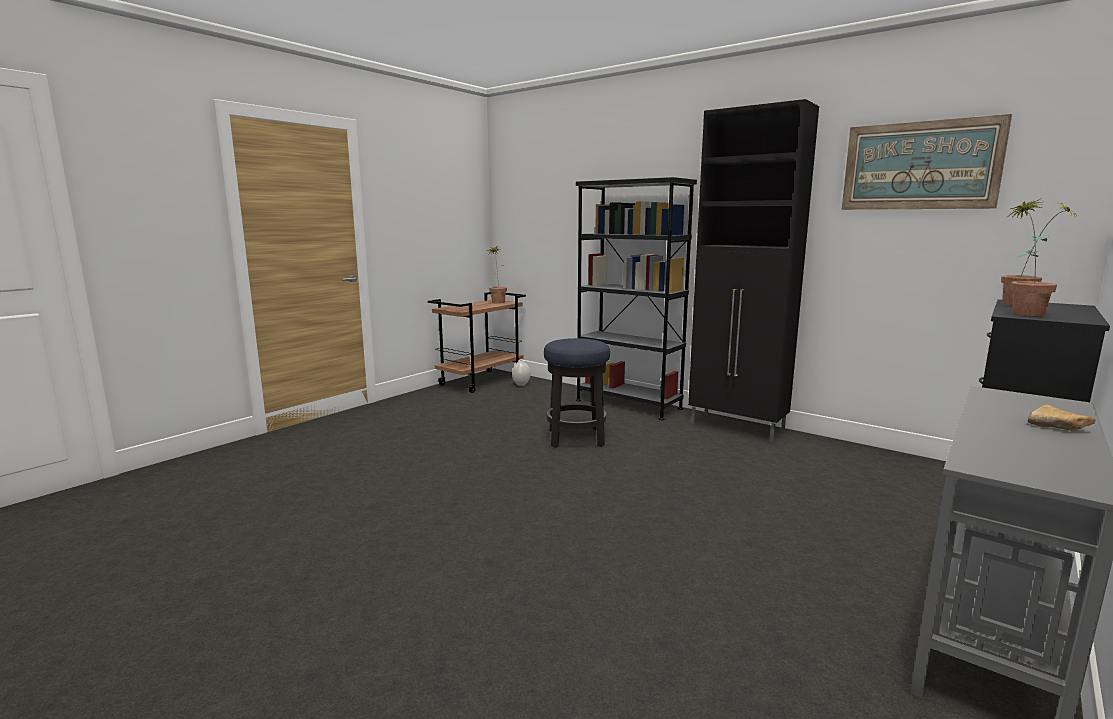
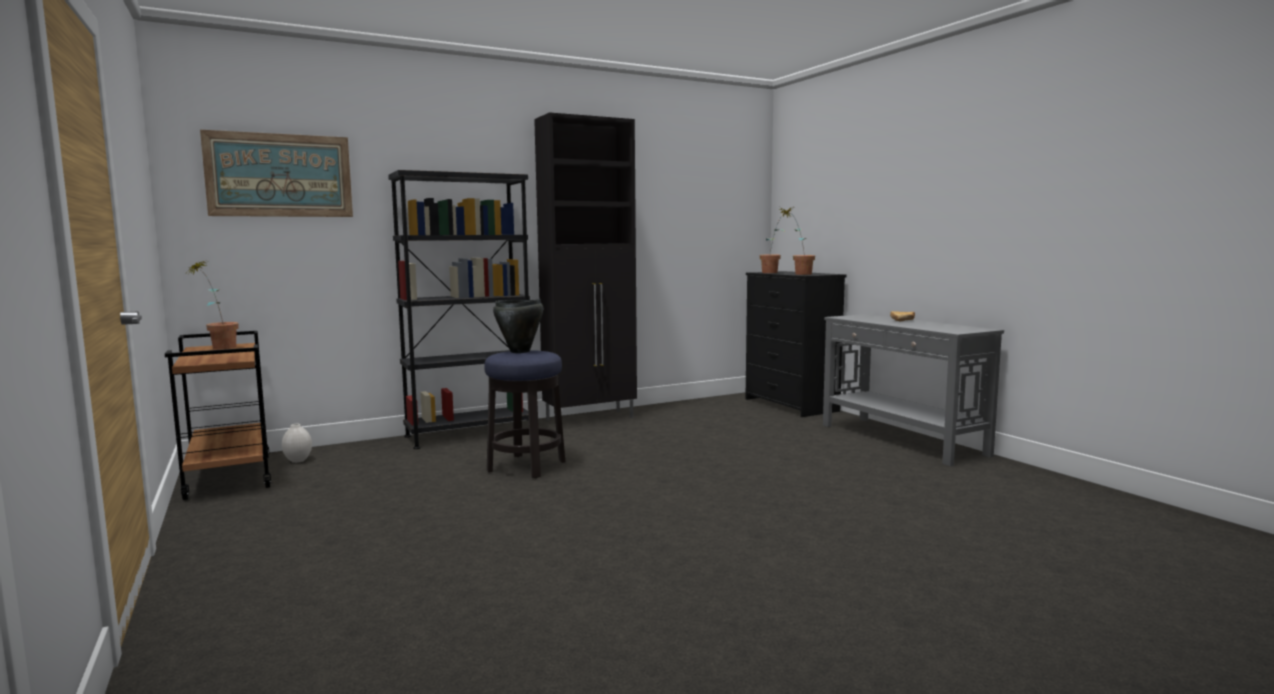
camera: 65 degrees left, 5 degrees down
(584, 340) = (520, 351): none -> black cooking pot
(920, 166) = (681, 180): picture -> picture (280, 175)

